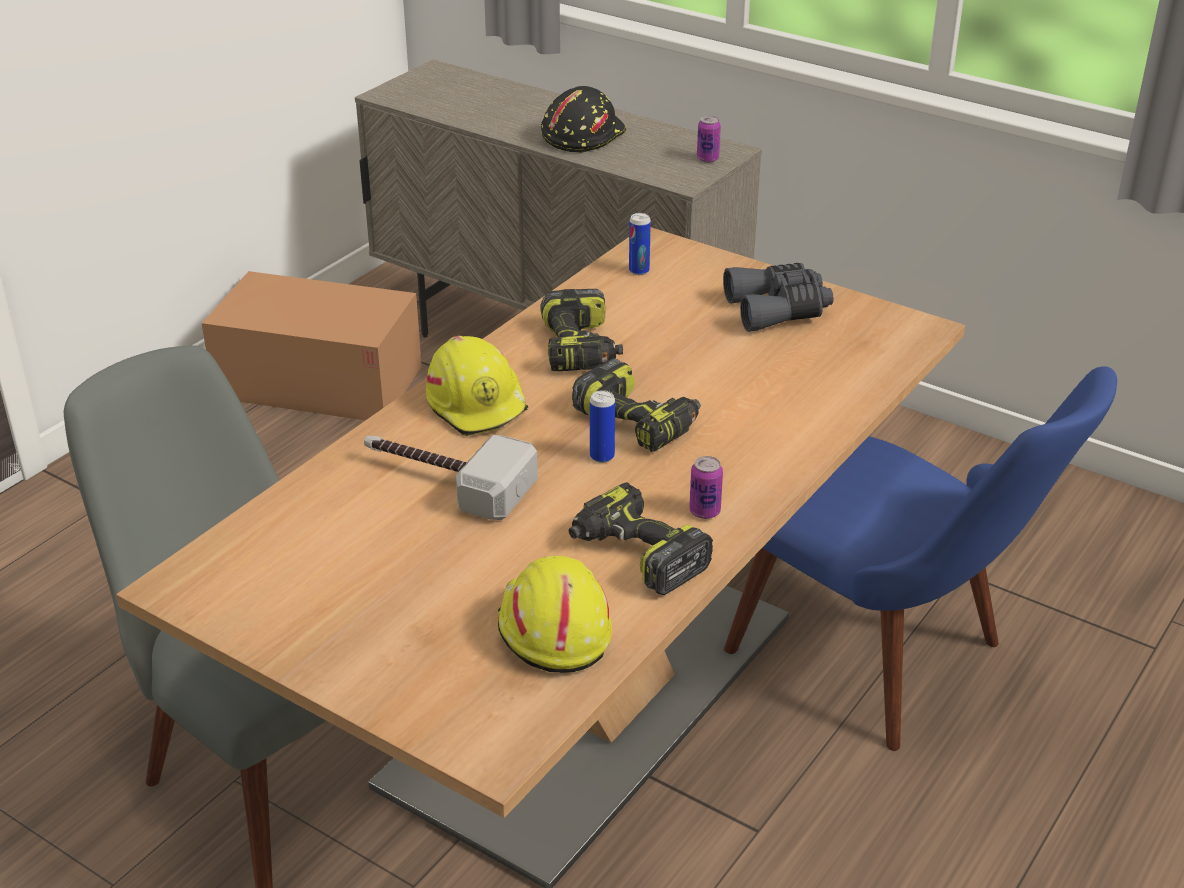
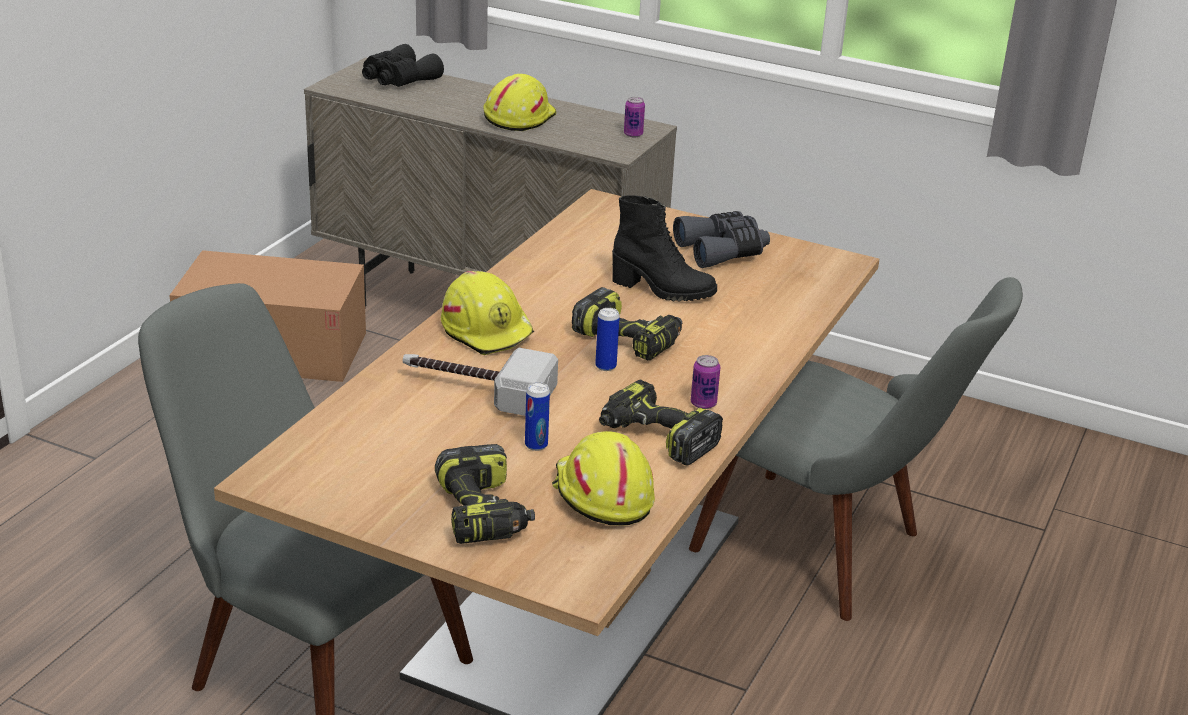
camera: 10 degrees left, 5 degrees down
(461, 87) = (398, 80): none -> black binoculars
(581, 135) = (518, 117): black hard hat -> yellow hard hat
(581, 348) = (564, 285): power drill -> power drill (484, 513)
(639, 271) = (596, 224): can -> can (536, 445)
(694, 359) = (662, 290): none -> black boot
(893, 665) = (833, 554): blue chair -> grey chair

